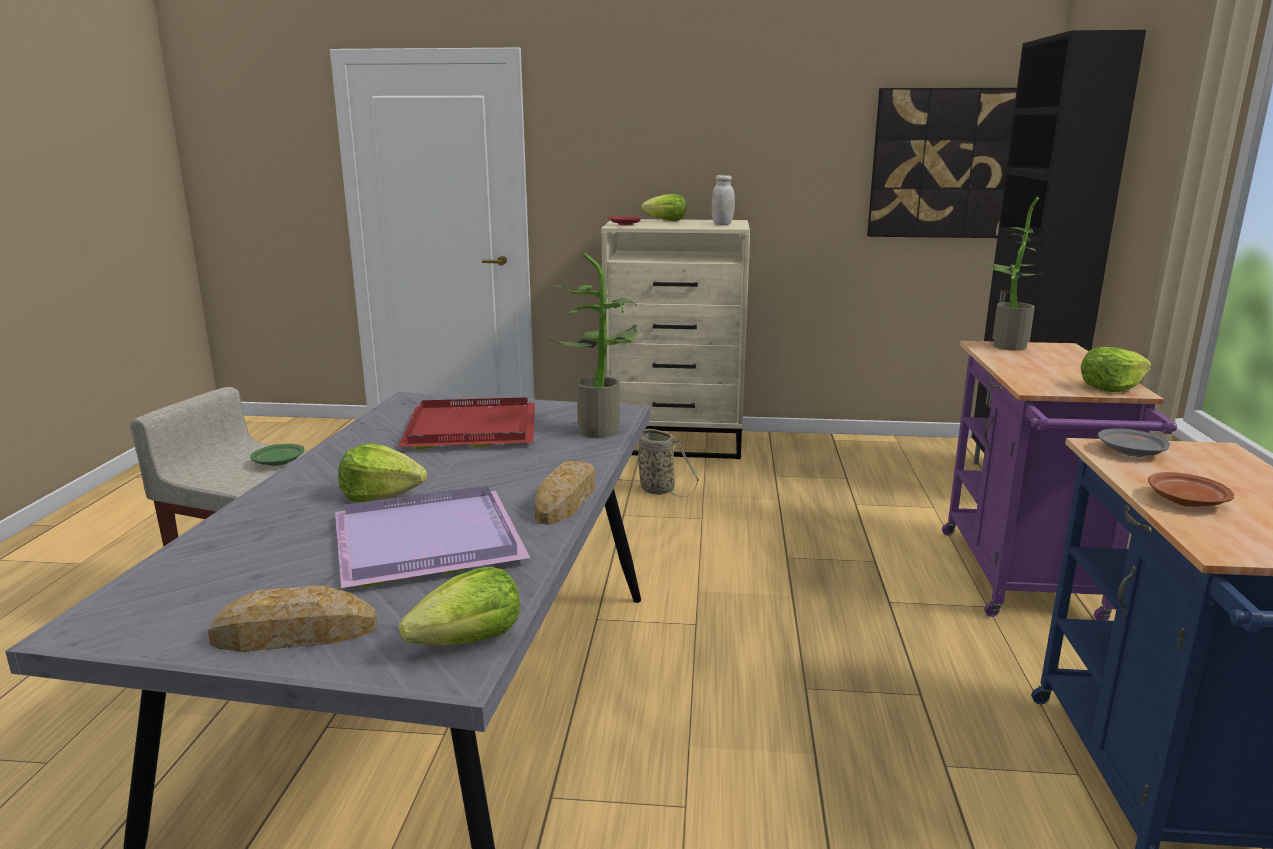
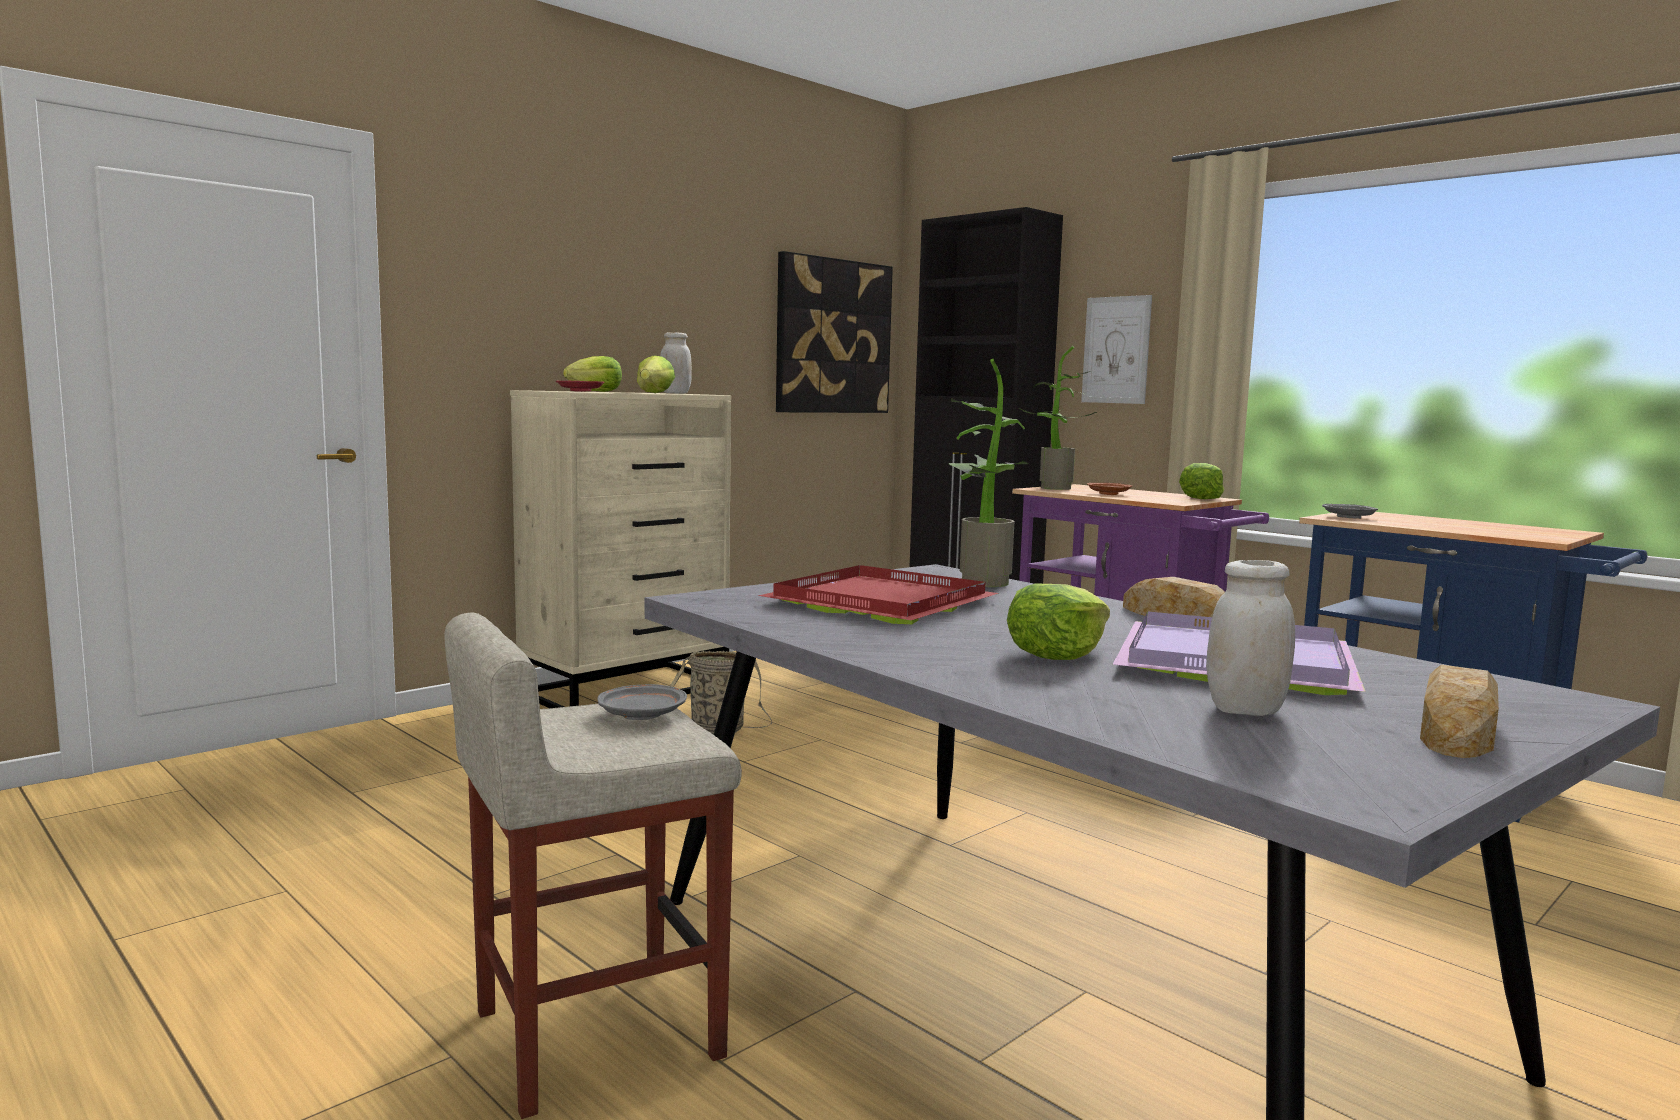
camera: 50 degrees left, 10 degrees down
(278, 567) = (1245, 710): none -> white jar
(279, 462) = (642, 715): green plate -> grey plate
(470, 642) = (1517, 688): lettuce -> lettuce (654, 393)
(1157, 195) = (1116, 350): none -> picture
(1185, 500) = (1454, 528): brown plate -> brown plate (1108, 494)

